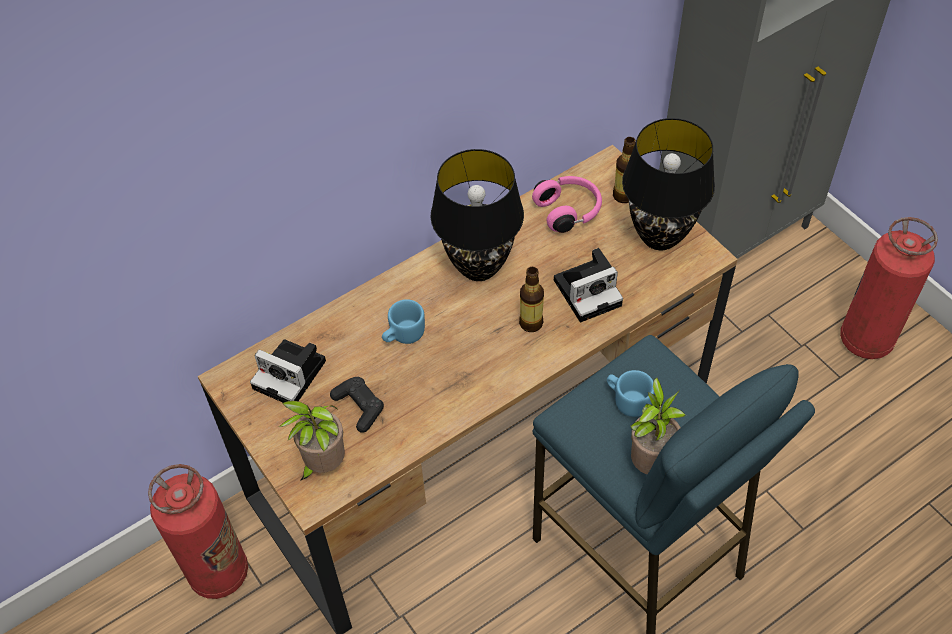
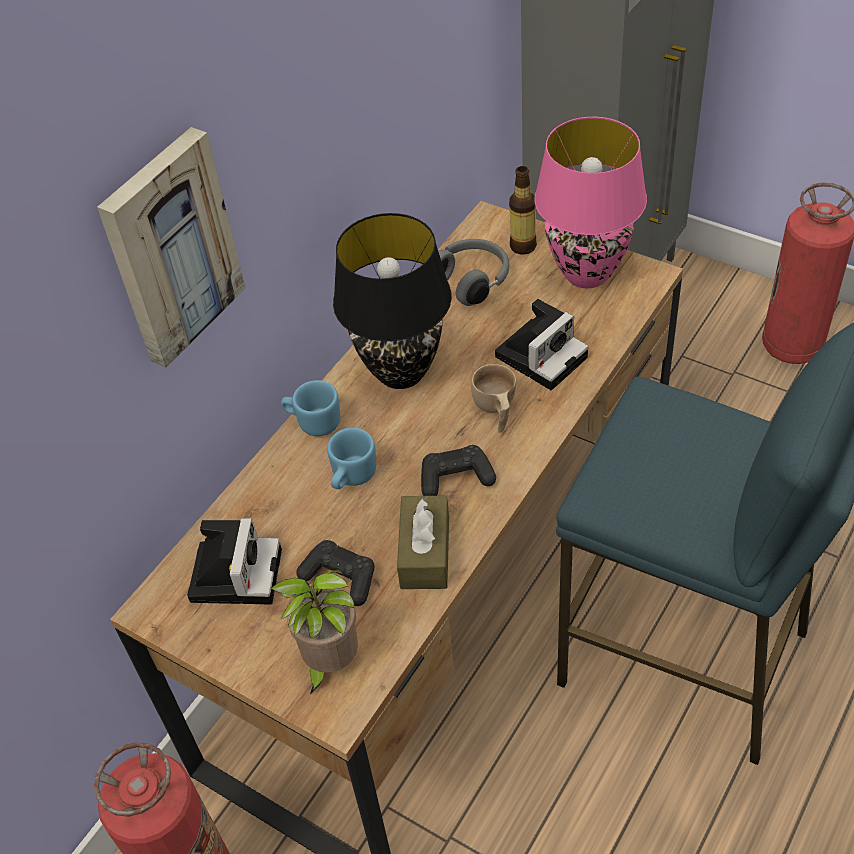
camera: 20 degrees left, 5 degrees down
(292, 375) = (235, 572): camera -> camera turned 90 degrees counterclockwise
(299, 142) = (170, 248): none -> picture
(425, 411) = (425, 552): none -> brown tissue box
(475, 364) = (456, 478): none -> black game controller
(531, 323) = (495, 411): bottle -> beige cup
(569, 210) = (471, 280): pink headphones -> grey headphones
(627, 400) = (655, 452): blue mug -> blue mug (313, 422)
(650, 462) = (721, 509): potted plant -> none
(658, 237) = (585, 274): black table lamp -> pink table lamp

